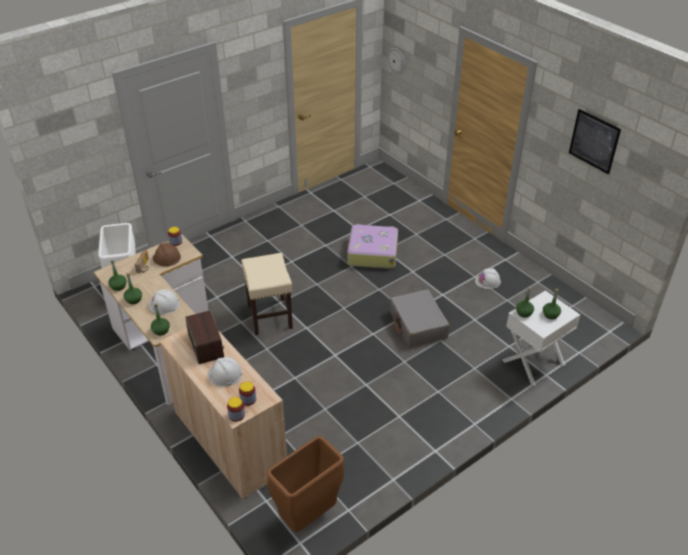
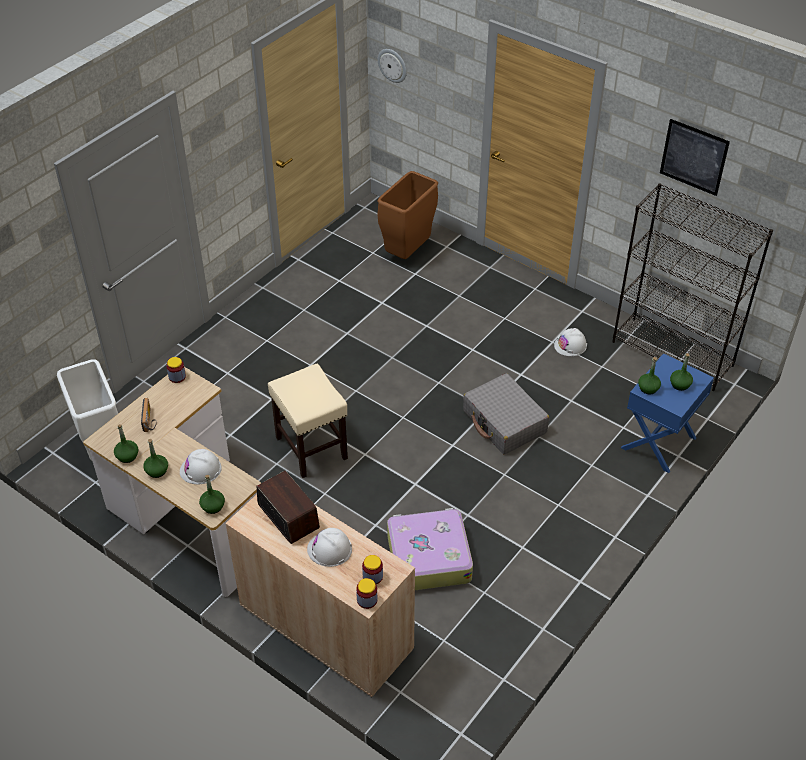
camera: 15 degrees left, 5 degrees up
(166, 257) = (174, 402): brown hard hat -> none
(308, 517) = (459, 700): brown trash can -> brown trash can (408, 253)
(372, 252) = (412, 332): suitcase -> suitcase (428, 557)
(533, 362) = (659, 443): white nightstand -> blue nightstand
(566, 301) = (673, 354): none -> black bookcase

